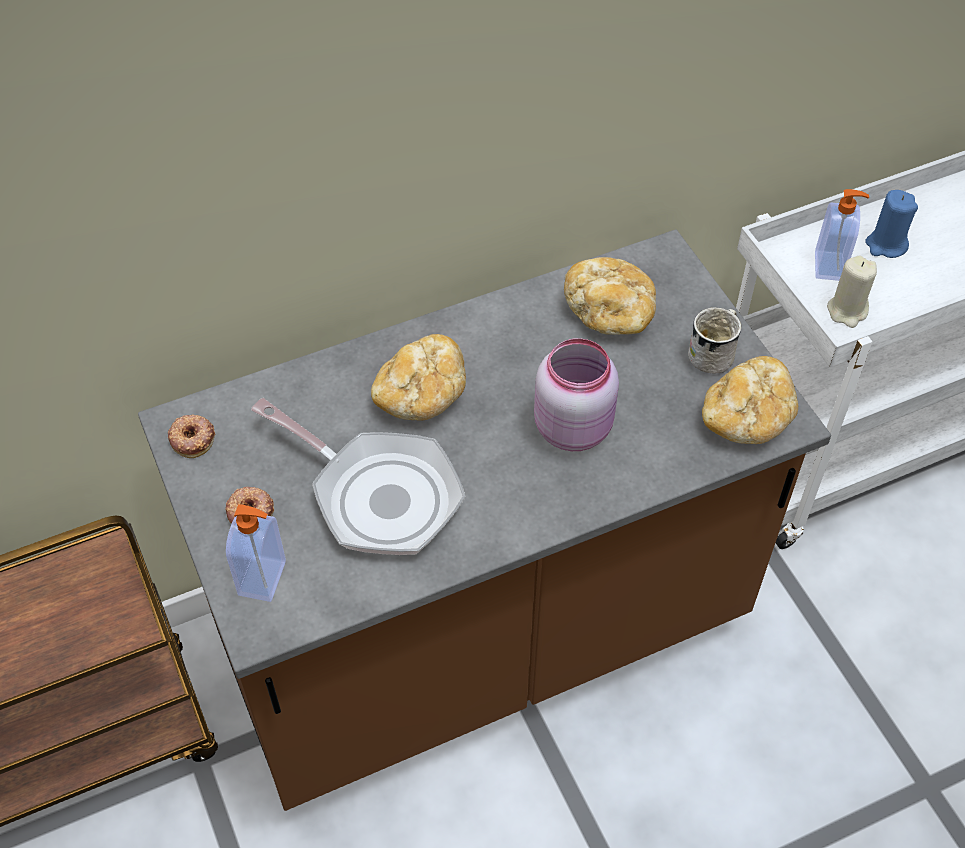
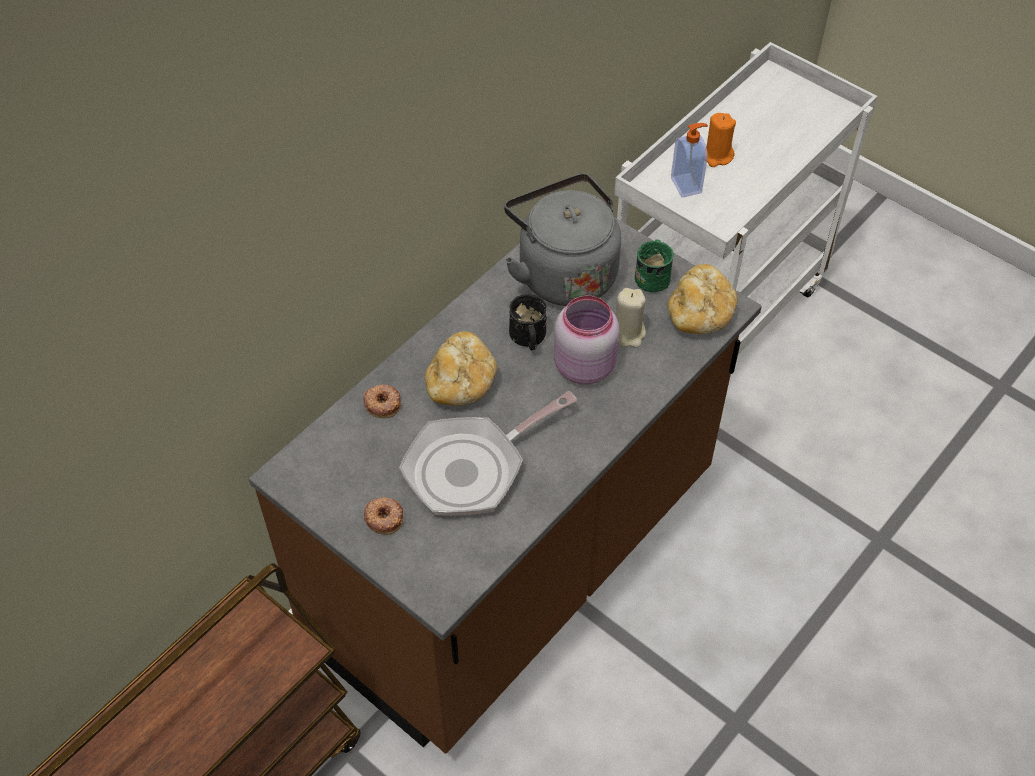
camera: 25 degrees left, 0 degrees up
(192, 438) = (305, 481): donut -> donut (382, 403)
(264, 579) = (424, 561): soap dispenser -> none
(378, 495) = (472, 468): frying pan -> frying pan turned 135 degrees clockwise
(525, 373) = (528, 339): none -> black mug
(609, 312) = (563, 272): bread -> grey kettle
(715, 353) = (653, 276): white mug -> green mug
(847, 311) = (715, 214): beige candle -> beige candle (628, 333)
(885, 245) = (717, 156): blue candle -> orange candle

